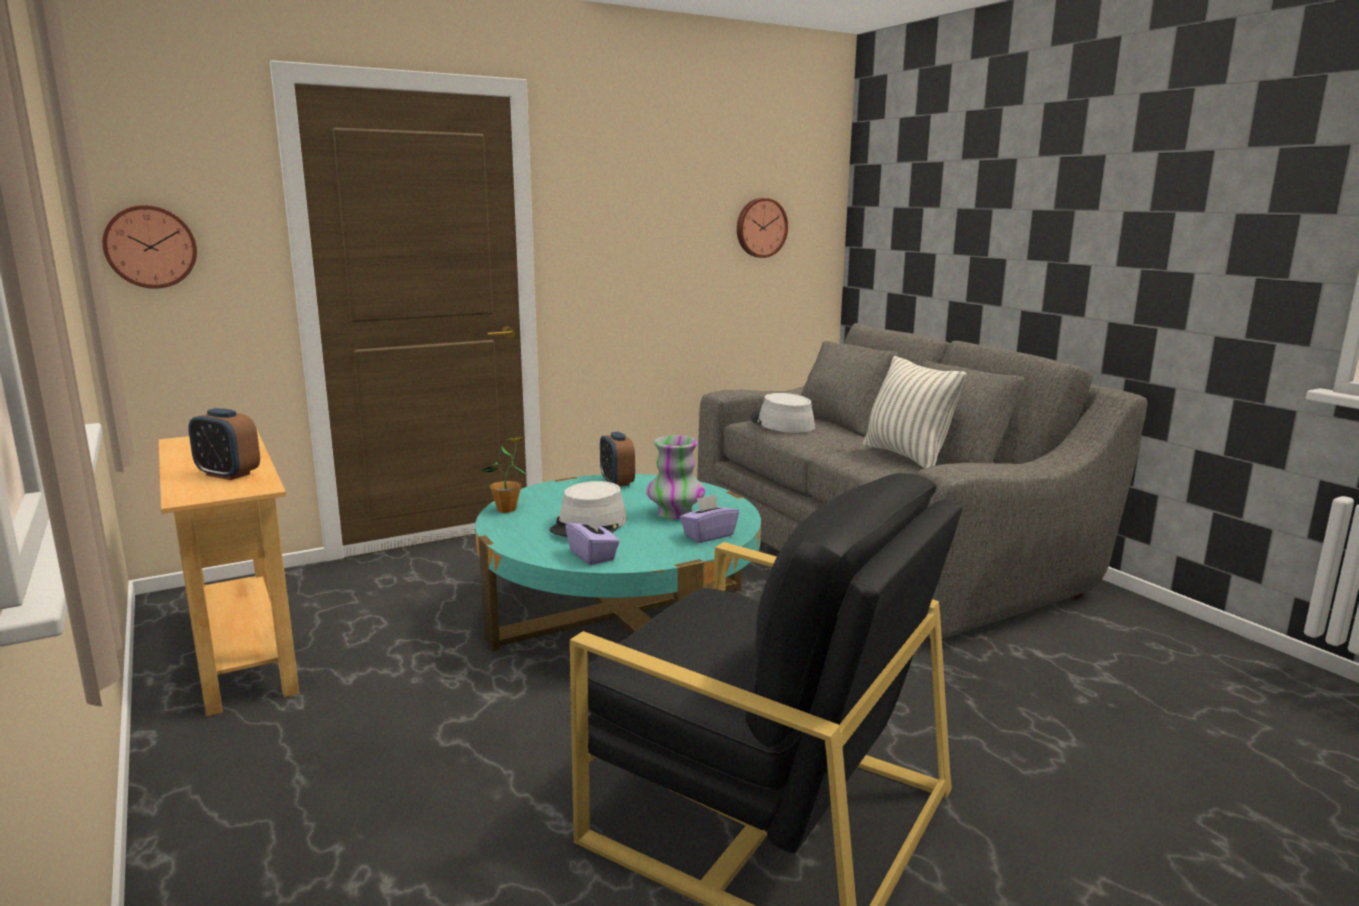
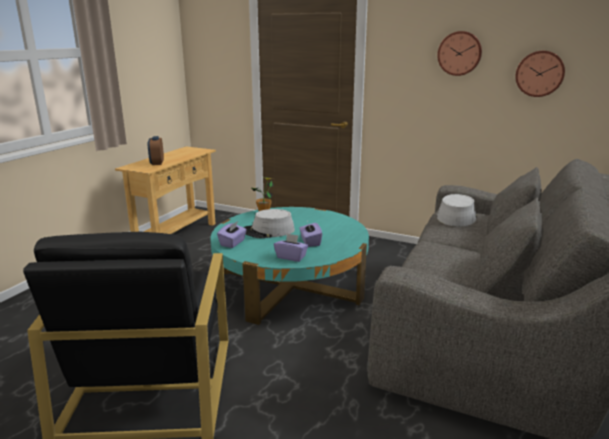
camera: 55 degrees right, 5 degrees up
(150, 246) = (205, 68): wall clock -> wall clock (459, 53)
(617, 482) = (333, 218): alarm clock -> none
(675, 514) = (310, 242): vase -> purple tissue box
(907, 456) = (466, 263): pillow -> none

